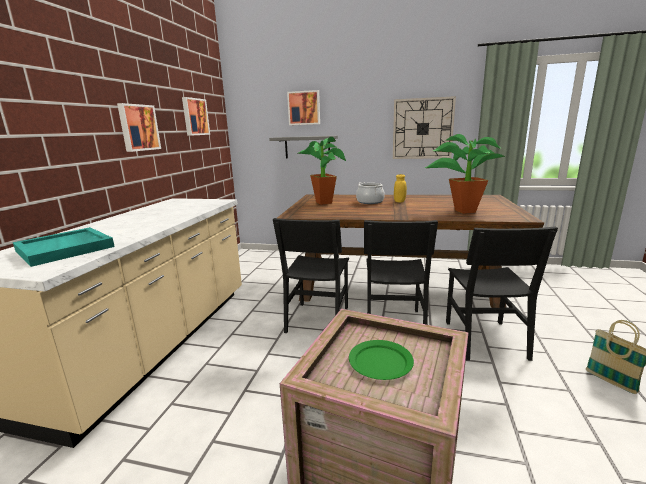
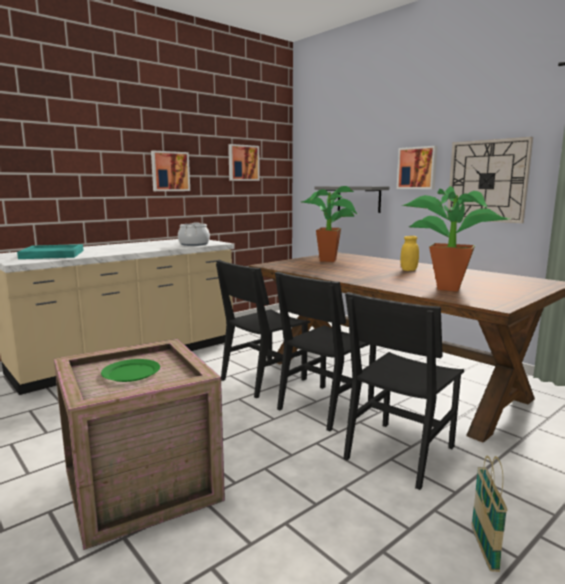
camera: 35 degrees right, 5 degrees down
(304, 108) = (359, 154): picture -> picture (417, 168)
(370, 202) = (375, 266): cooking pot -> cooking pot (194, 244)

